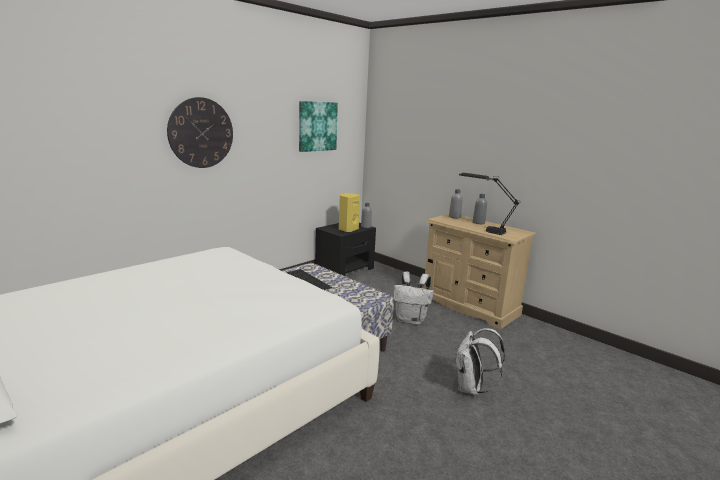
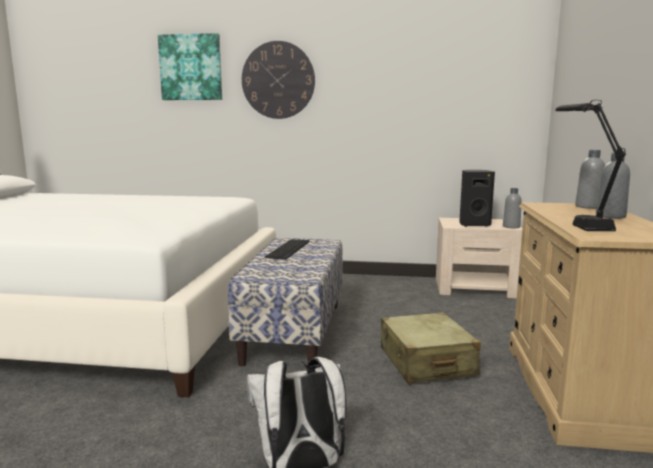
camera: 55 degrees right, 5 degrees down
(317, 126) = (448, 72): picture -> picture (191, 67)
(345, 269) = (475, 287): black nightstand -> beige nightstand
(347, 229) = (473, 224): yellow speaker -> black speaker
(411, 320) = (426, 362): white backpack -> beige suitcase

